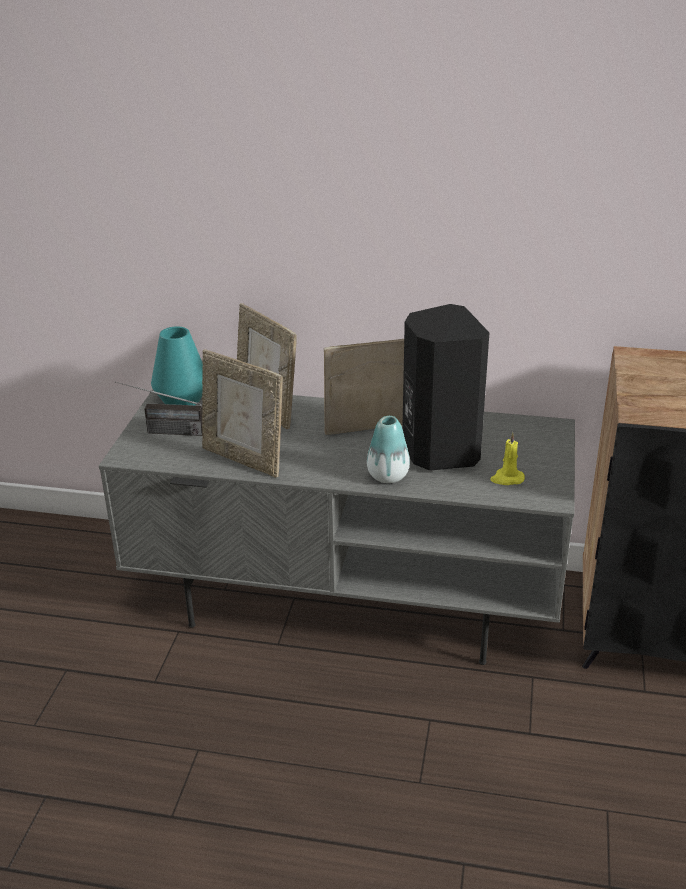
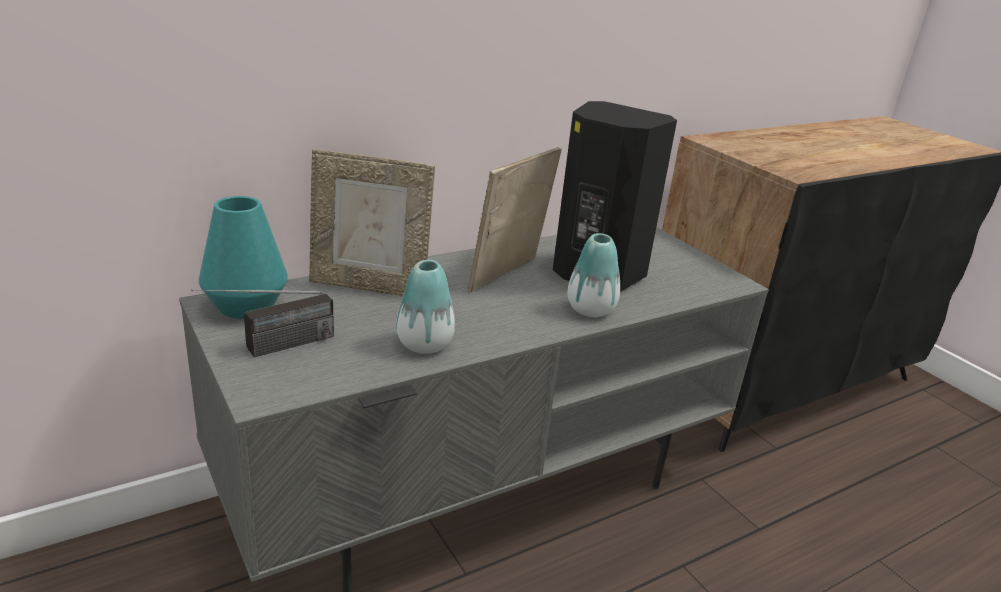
camera: 45 degrees left, 5 degrees down
(244, 459) = (424, 344): picture frame -> vase
(507, 479) = (681, 279): yellow candle -> none

